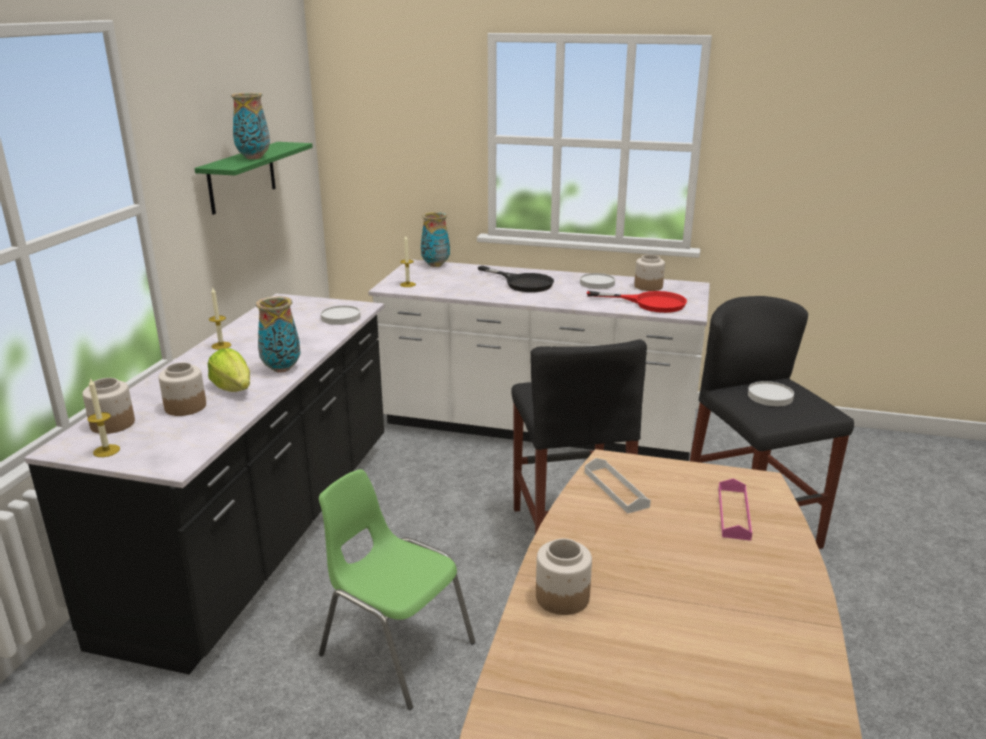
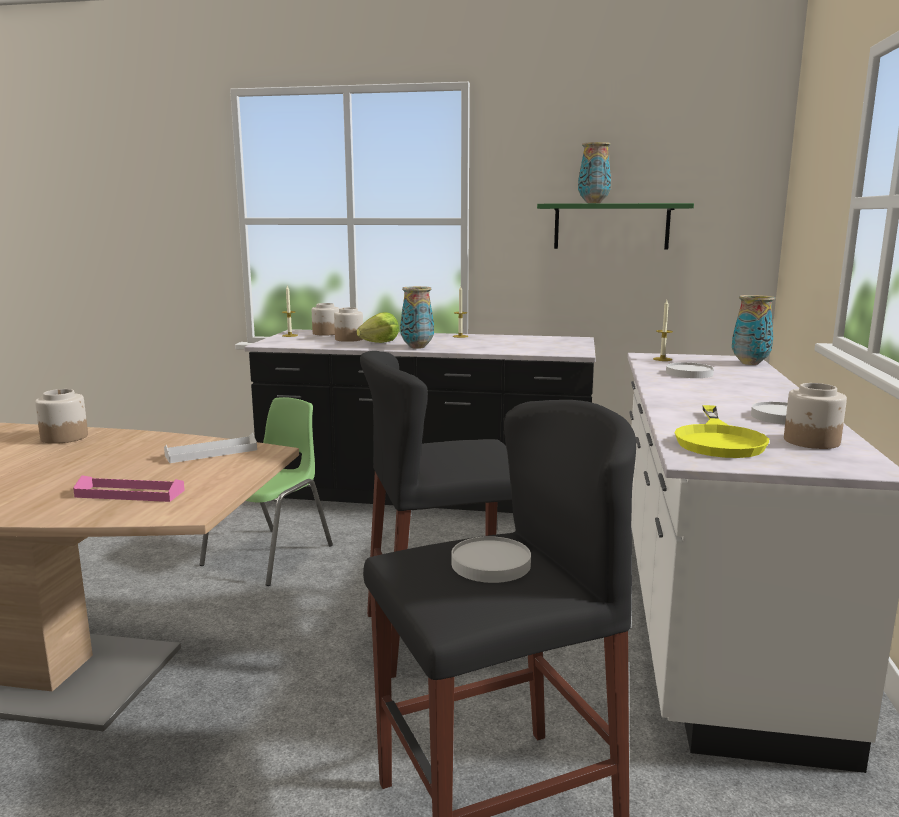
camera: 85 degrees right, 10 degrees down
(340, 317) = (542, 350): white plate -> white plate (689, 373)
(522, 283) = (729, 389): black frying pan -> none
(650, 303) = (718, 440): red frying pan -> yellow frying pan

